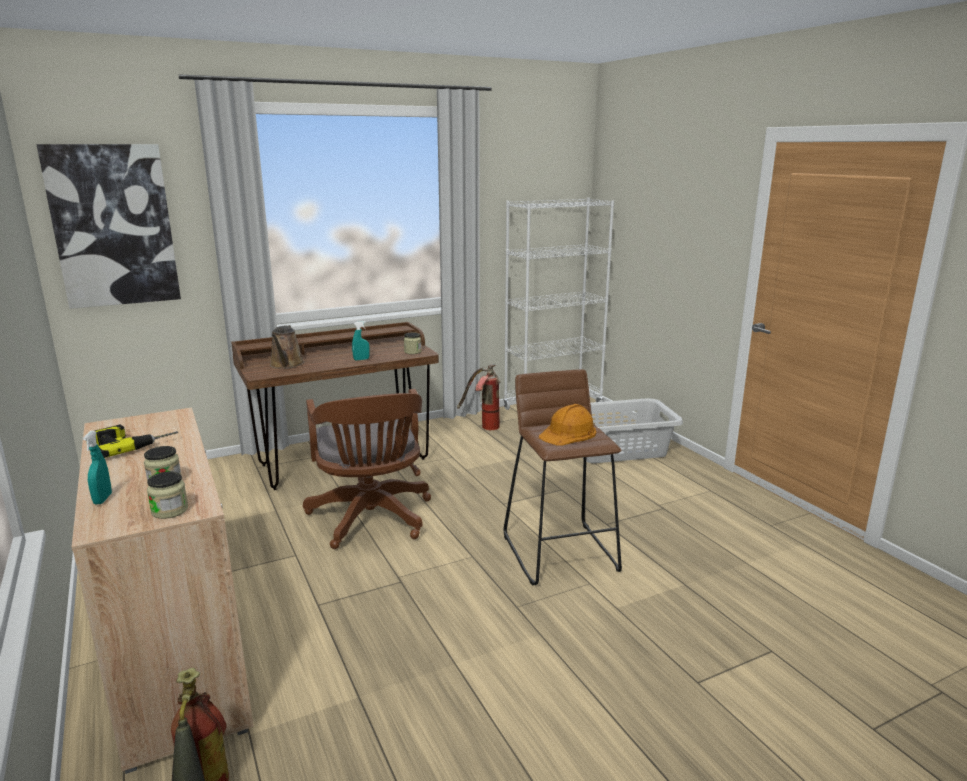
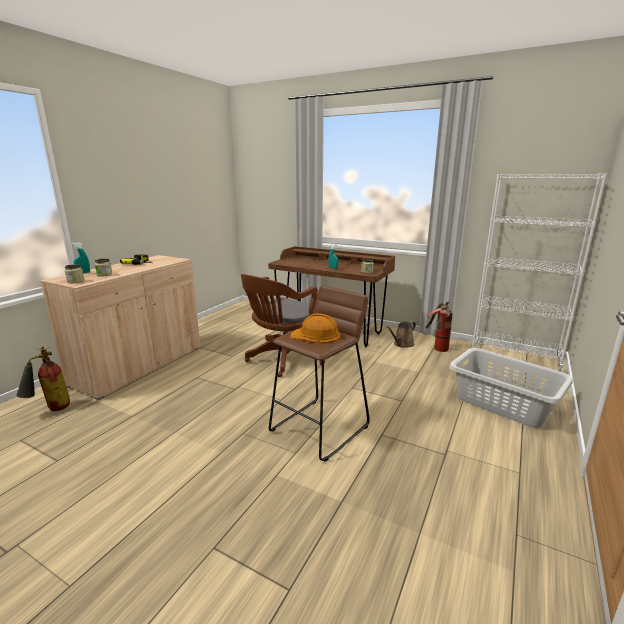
camera: 55 degrees right, 0 degrees up
(113, 226) = (262, 179): picture -> none
(286, 365) = (298, 262): brown watering can -> brown watering can (402, 344)

